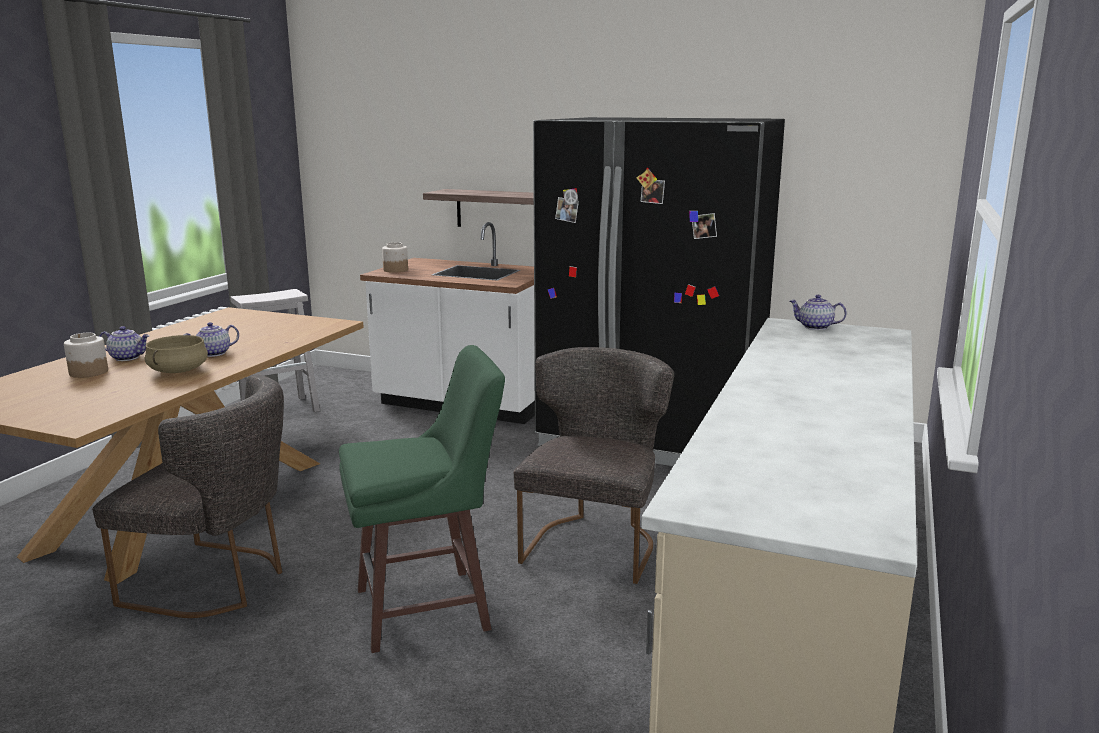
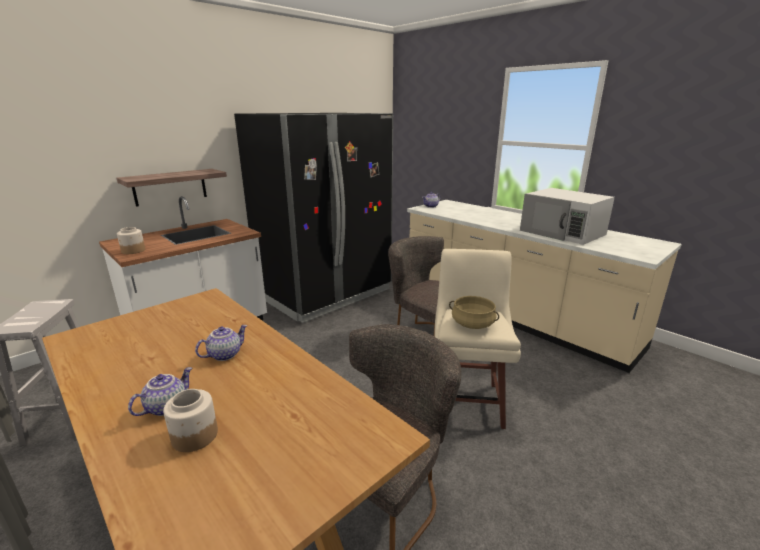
camera: 65 degrees left, 5 degrees up
(178, 370) = (260, 375): beige cooking pot -> beige cooking pot (472, 324)
(214, 354) = (225, 354): teapot -> teapot turned 120 degrees counterclockwise
(427, 609) = (466, 401): green stool -> beige stool
(789, 429) = (563, 232): none -> white microwave

